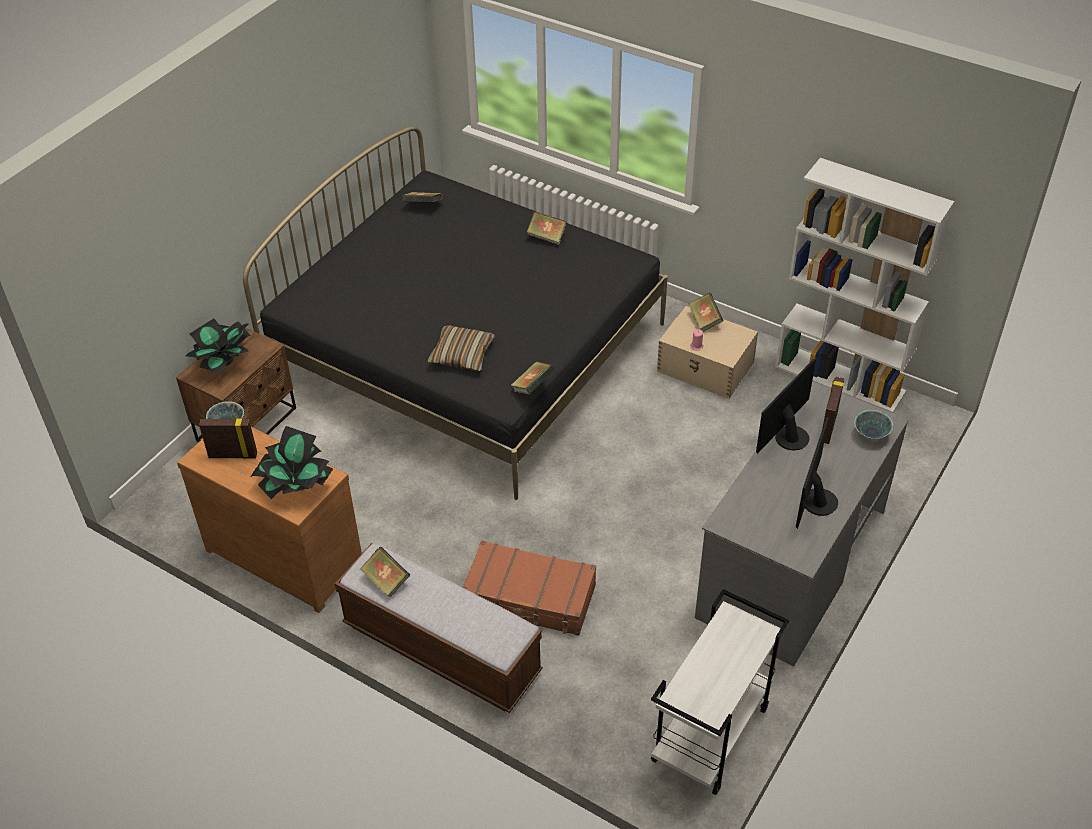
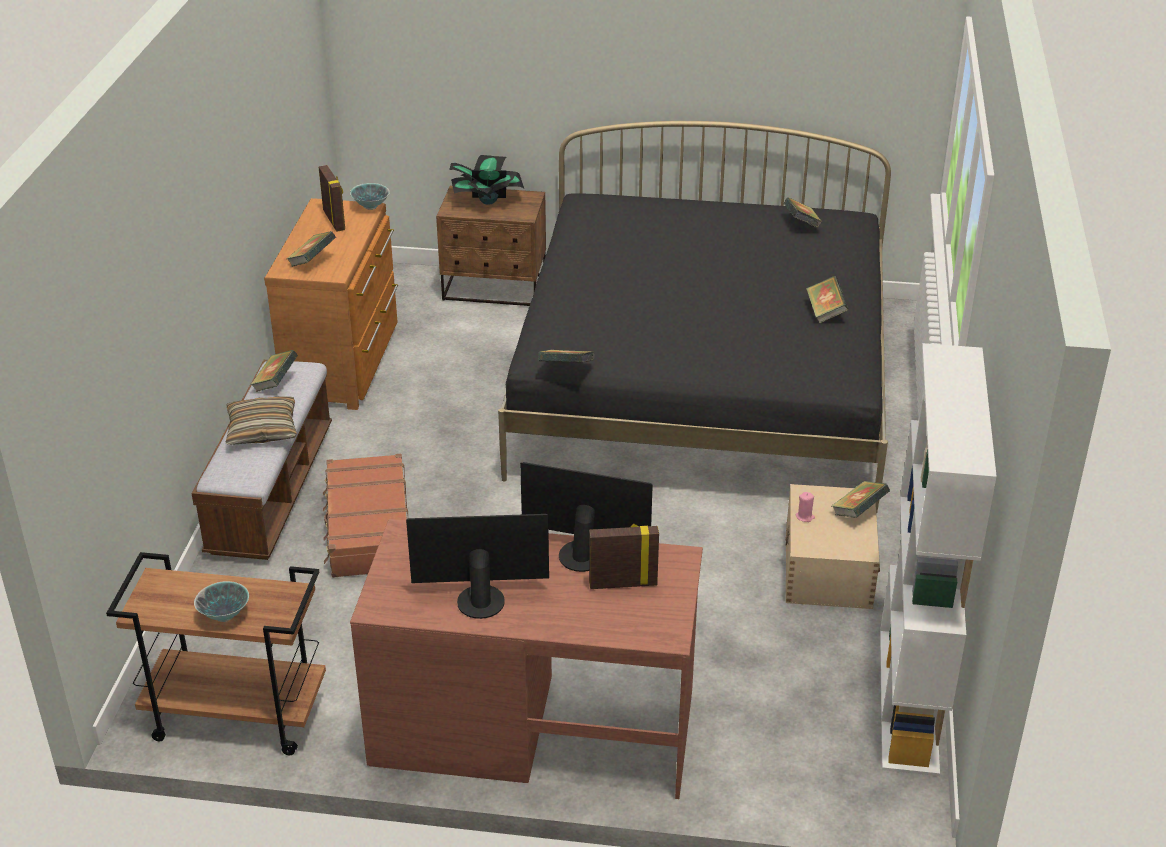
camera: 65 degrees right, 10 degrees down
(295, 486) = (312, 261): potted plant -> book
(462, 355) = (581, 312): pillow -> pillow (262, 430)
(710, 736) = (235, 717): white cart -> brown cart
(791, 563) = (533, 726): grey desk -> brown desk
(871, 434) = (634, 624): bowl -> bowl (225, 615)

